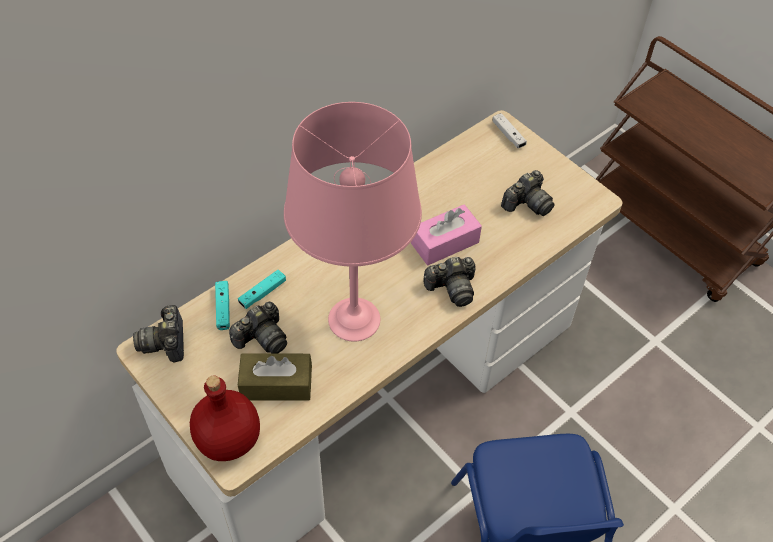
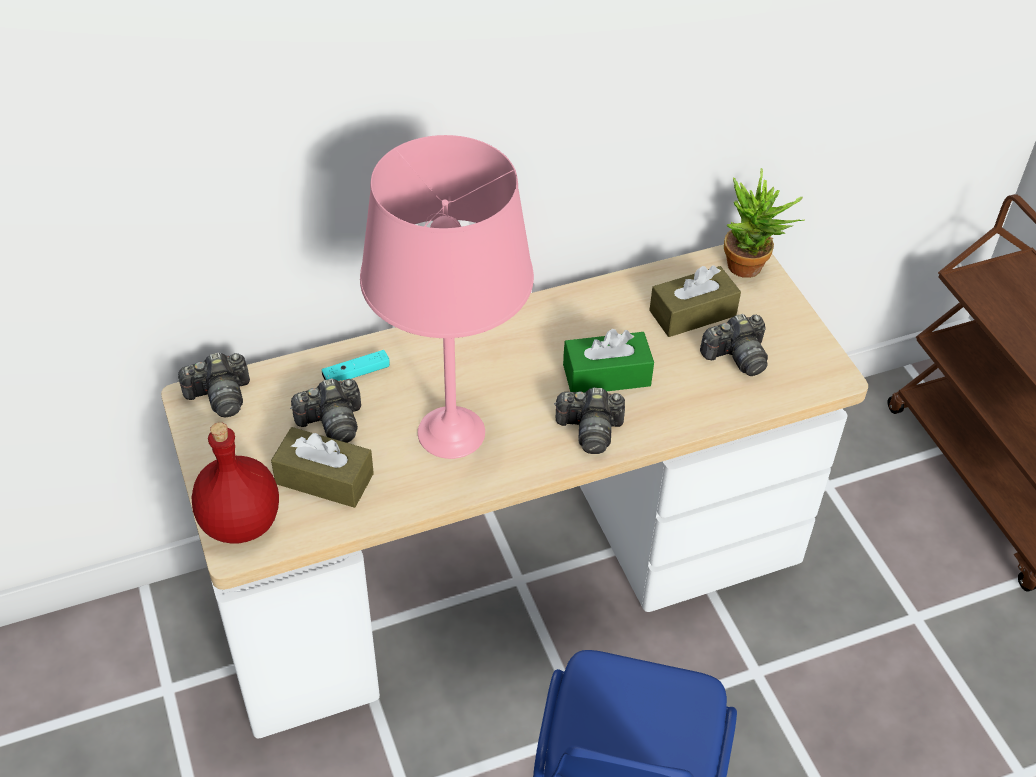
camera: 20 degrees right, 5 degrees down
(165, 342) = (220, 396): camera -> camera turned 120 degrees counterclockwise
(223, 308) = (302, 378): turquoise game controller -> none
(445, 243) = (606, 375): pink tissue box -> green tissue box
(483, 179) = (692, 313): none -> brown tissue box
(508, 135) = (751, 269): white game controller -> potted plant

